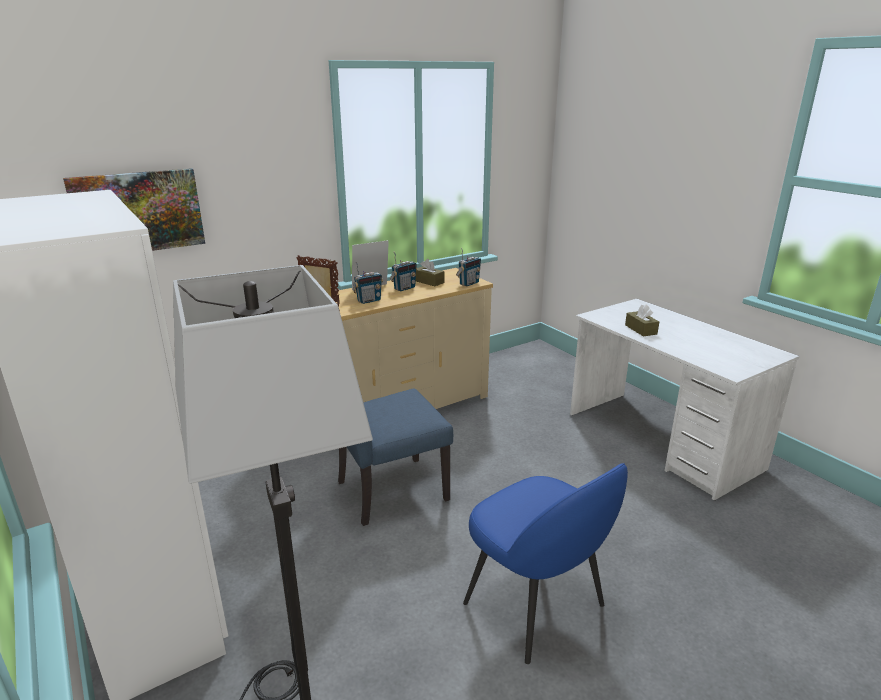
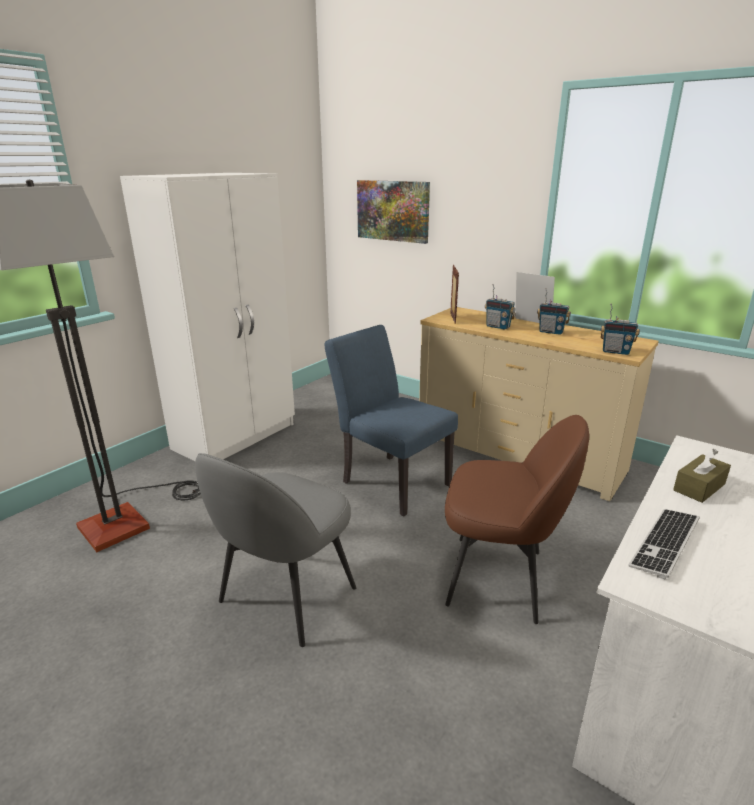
camera: 70 degrees right, 0 degrees up
(429, 282) = (588, 337): brown tissue box -> none
(536, 607) = (285, 597): blue chair -> grey chair
(552, 474) = (499, 578): none -> brown chair
(696, 355) = (664, 543): none -> keyboard

